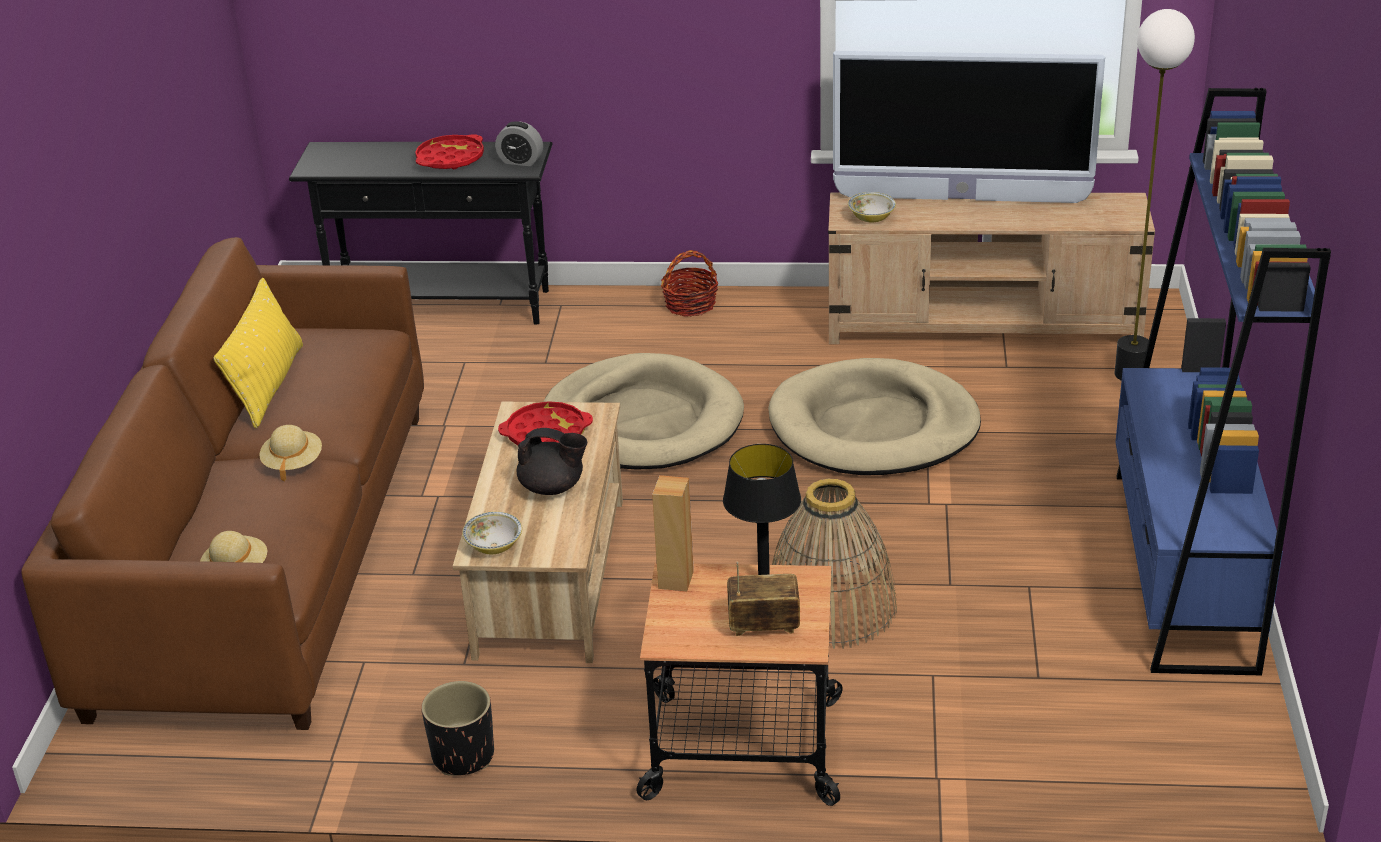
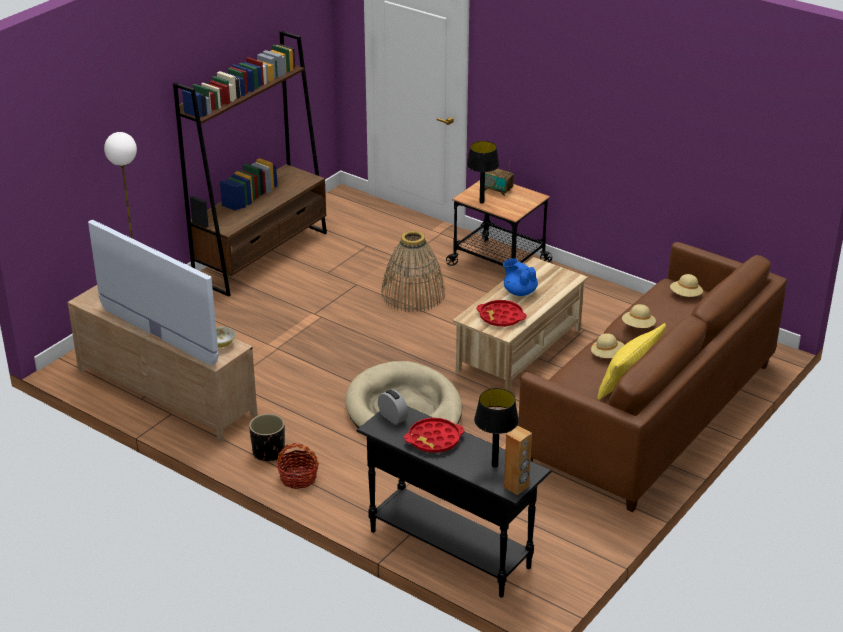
camera: 150 degrees left, 0 degrees up
(322, 410) = (607, 355): none -> beige hat
(359, 160) = (494, 465): none -> black table lamp
(462, 755) = (607, 298): black planter -> black planter (269, 452)
(494, 546) = (564, 277): bowl -> none
(553, 487) = (519, 291): black teapot -> blue teapot
(675, 580) = (514, 213): brown speaker -> brown speaker (516, 487)
(873, 426) = (297, 360): beige dog bed -> none
(1183, 569) = (262, 256): blue bookcase -> brown bookcase

